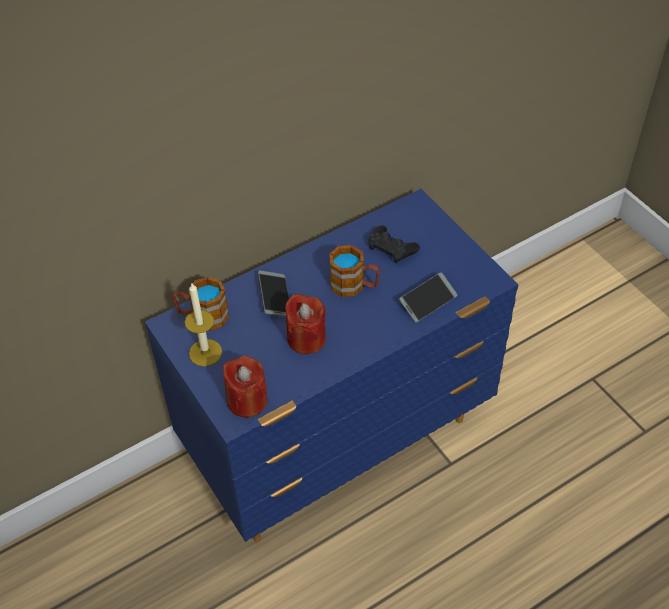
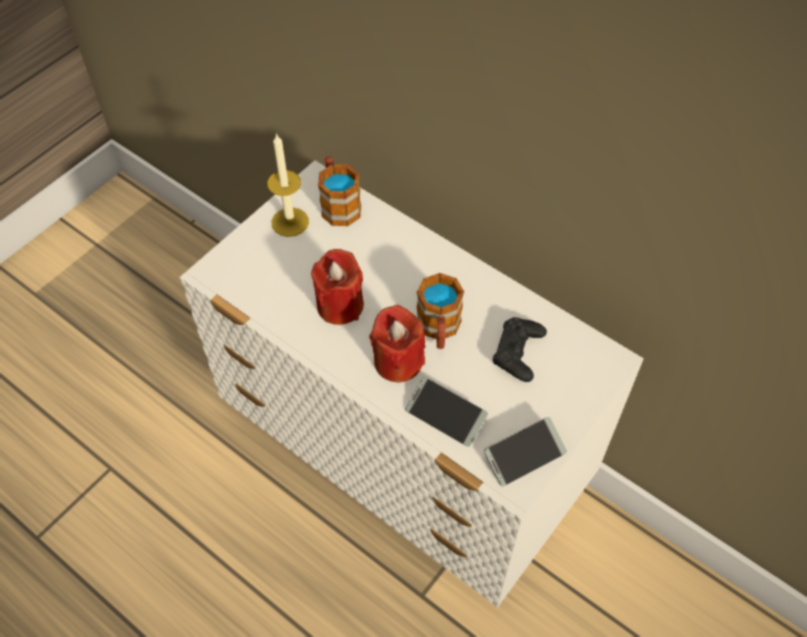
camera: 70 degrees right, 5 degrees up
(247, 400) = (237, 277): red candle -> red candle (398, 361)
(275, 297) = (389, 258): phone -> phone (524, 455)
(339, 443) = (406, 465): blue dresser -> white dresser

